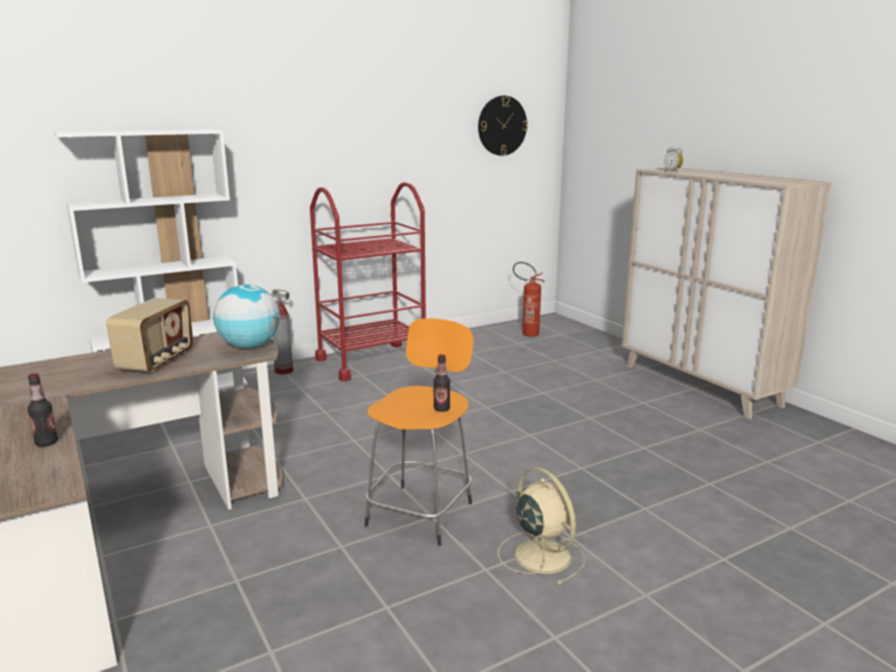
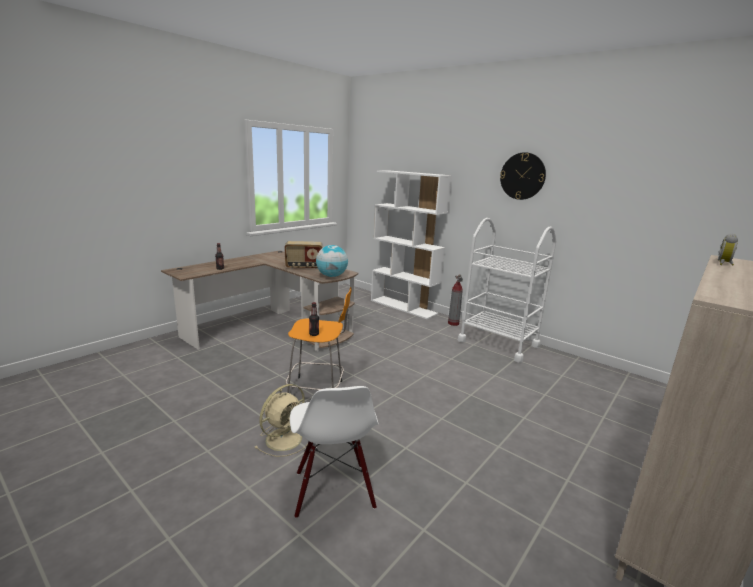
camera: 70 degrees right, 0 degrees up
(372, 361) = (498, 343): red cart -> white cart
(502, 125) = (701, 197): wall clock -> wall clock (522, 176)
(526, 333) = (646, 395): fire extinguisher -> none
(653, 527) = (333, 490): none -> white chair

